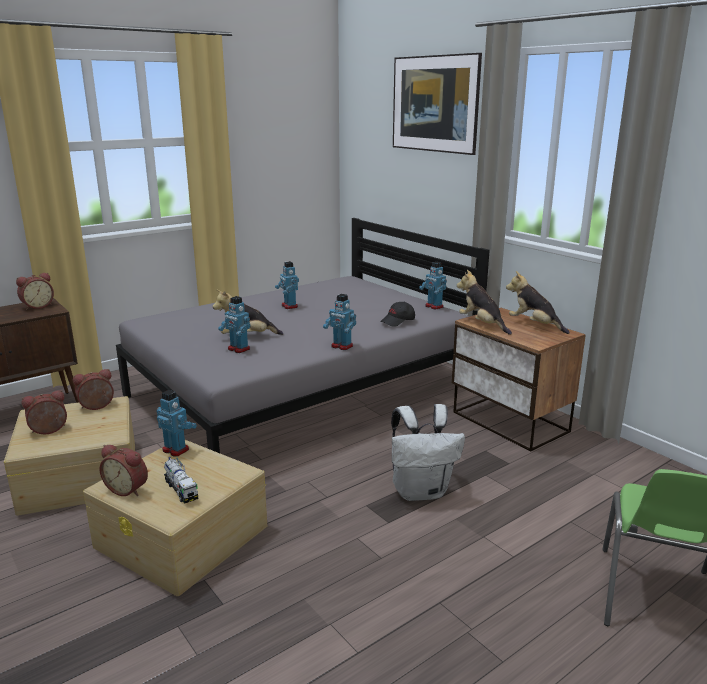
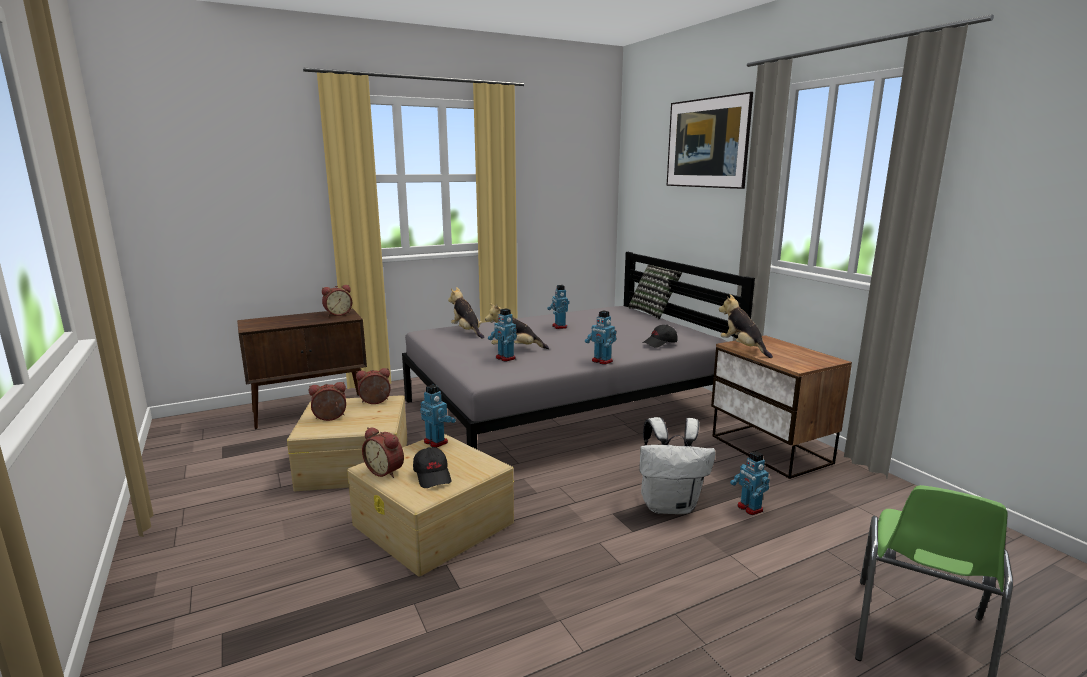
camera: 10 degrees right, 5 degrees down
(181, 489) = (433, 476): toy truck -> black cap
(384, 282) = (653, 312): none -> pillow
(434, 306) = (698, 333): toy robot -> toy robot (749, 508)
(534, 325) = (797, 351): plush toy -> plush toy (467, 332)

